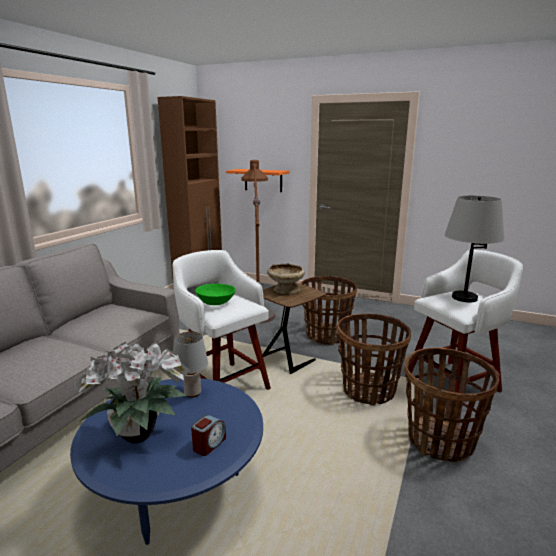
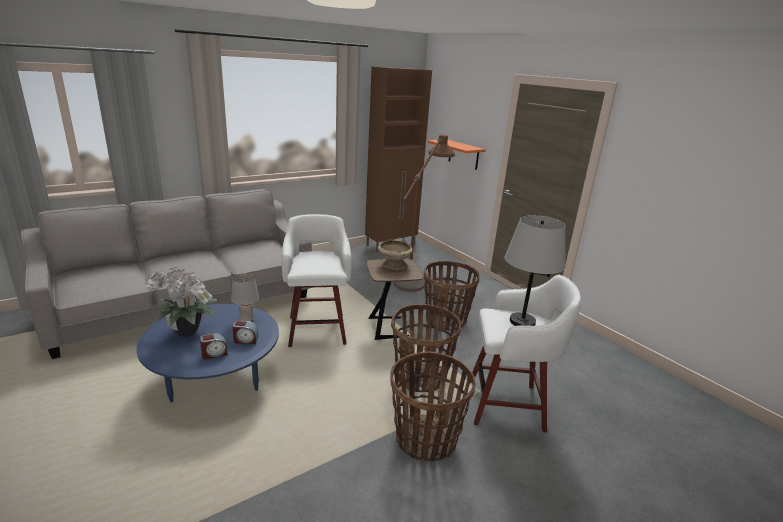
camera: 30 degrees right, 5 degrees up
(215, 303) = (311, 259): green bowl -> none
(223, 414) = (245, 340): none -> alarm clock

